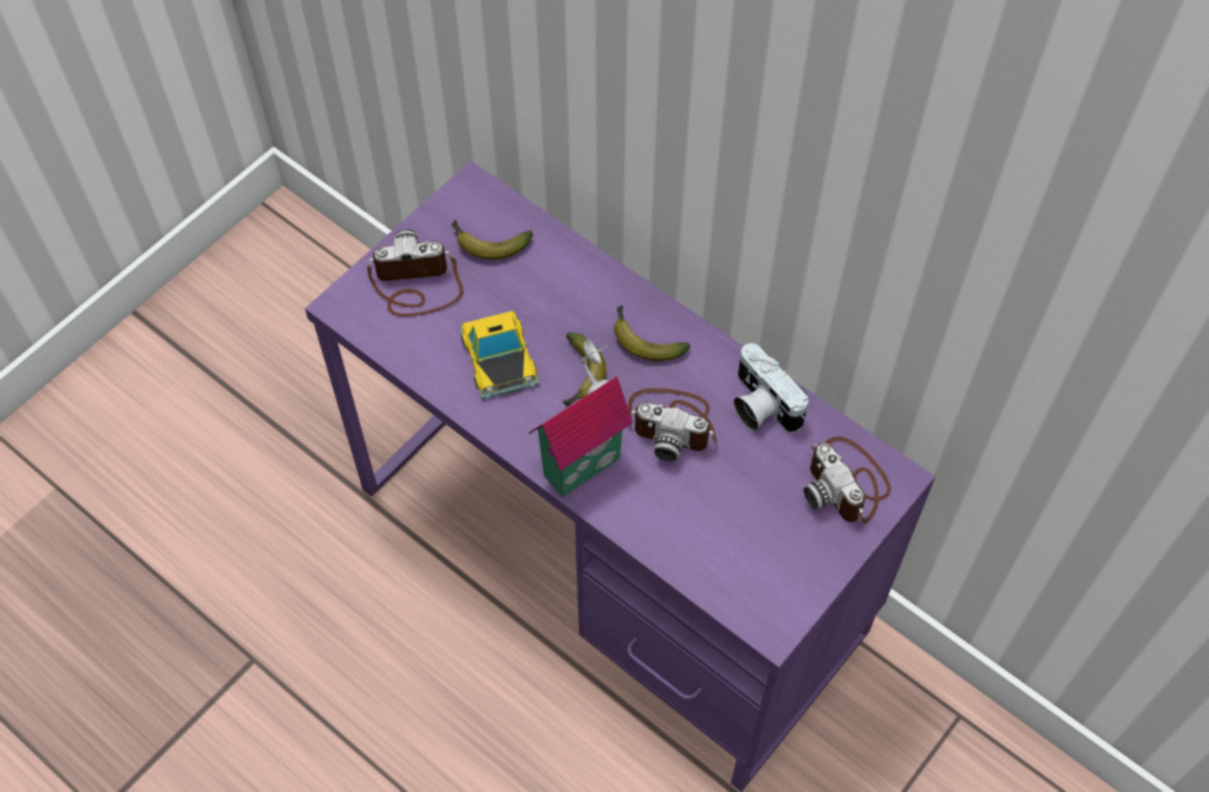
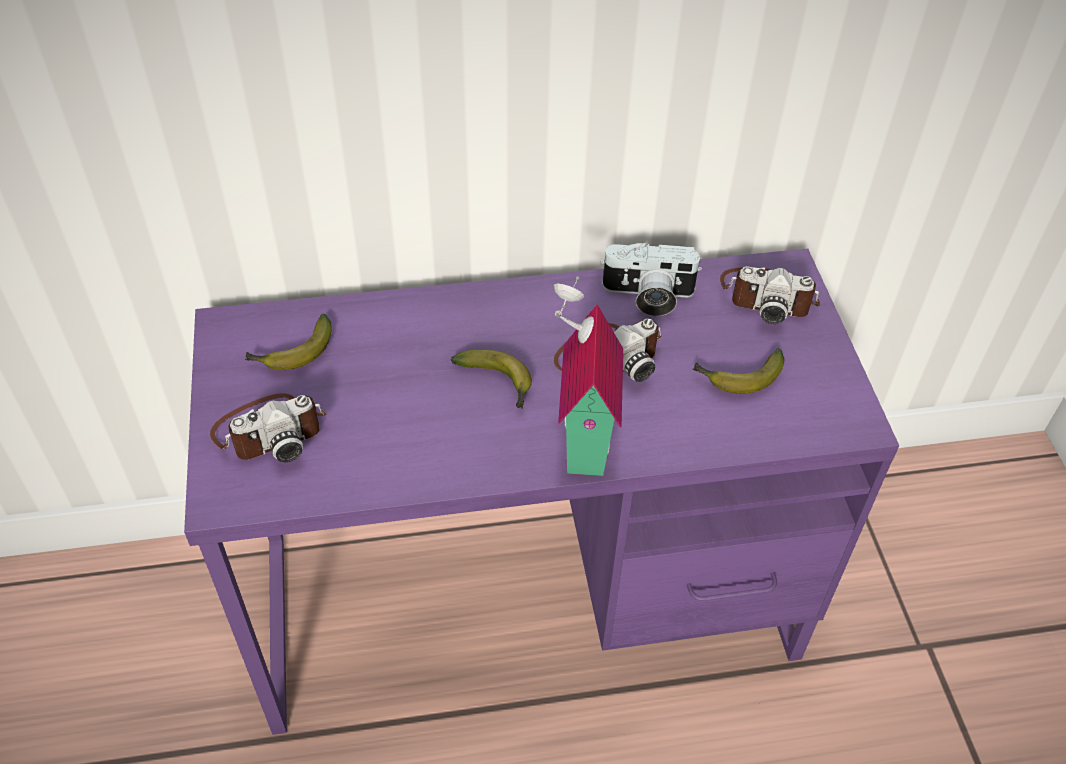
camera: 50 degrees left, 10 degrees down
(416, 285) = (270, 430): camera -> camera turned 150 degrees counterclockwise
(499, 358) = (415, 424): toy car -> none
(644, 340) = (509, 321): banana -> banana (738, 378)

